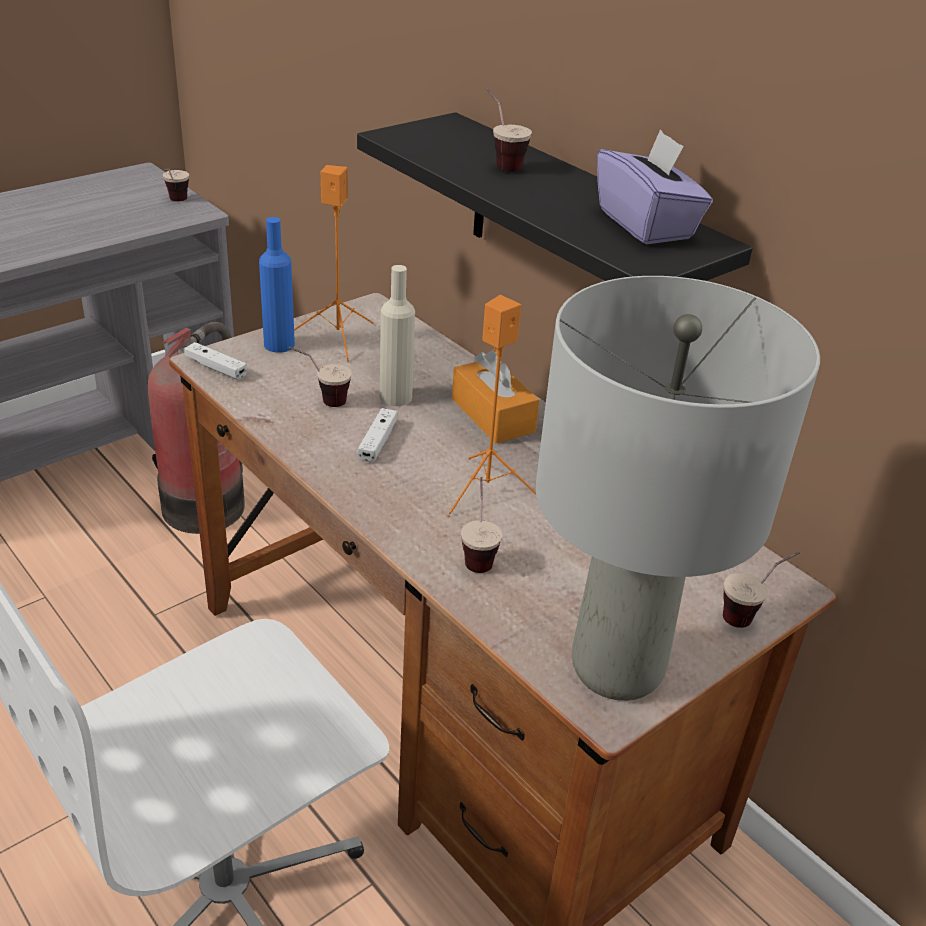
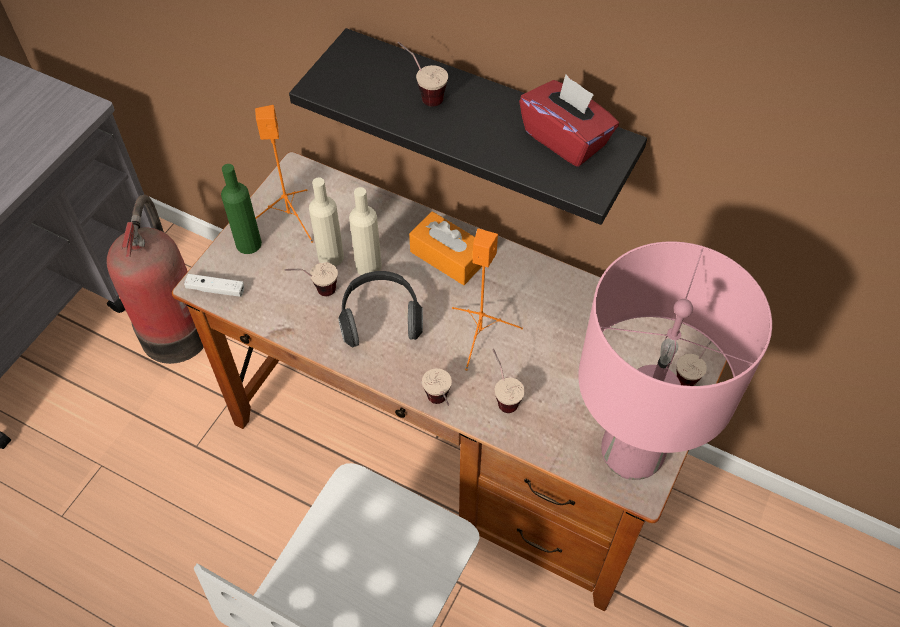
camera: 20 degrees left, 20 degrees up
(175, 203) = (55, 102): cup -> cup (440, 405)
(279, 344) = (248, 243): blue bottle -> green bottle
(359, 378) = (331, 257): none -> beige bottle
(378, 441) = (380, 318): white game controller -> headphones
(616, 666) = (630, 452): grey table lamp -> pink table lamp
(646, 224) = (565, 139): purple tissue box -> red tissue box

